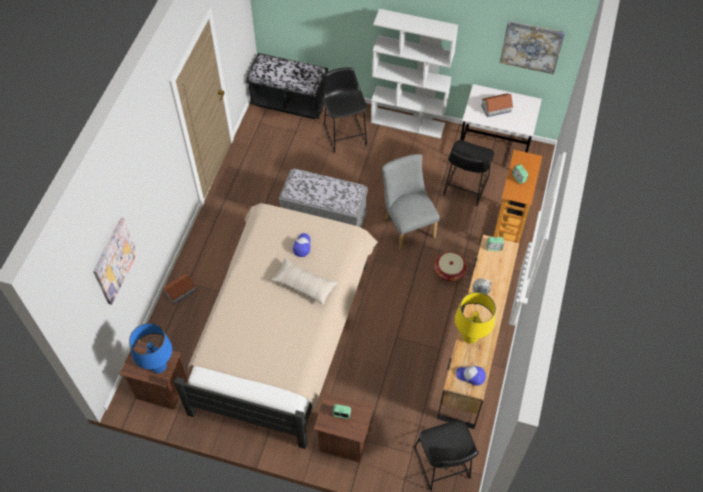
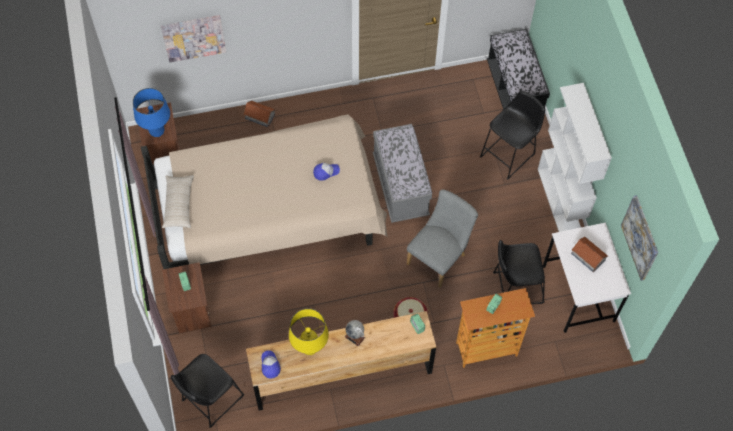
camera: 60 degrees right, 5 degrees up
(304, 284) = (288, 193): beige pillow -> beige pillow (179, 204)

